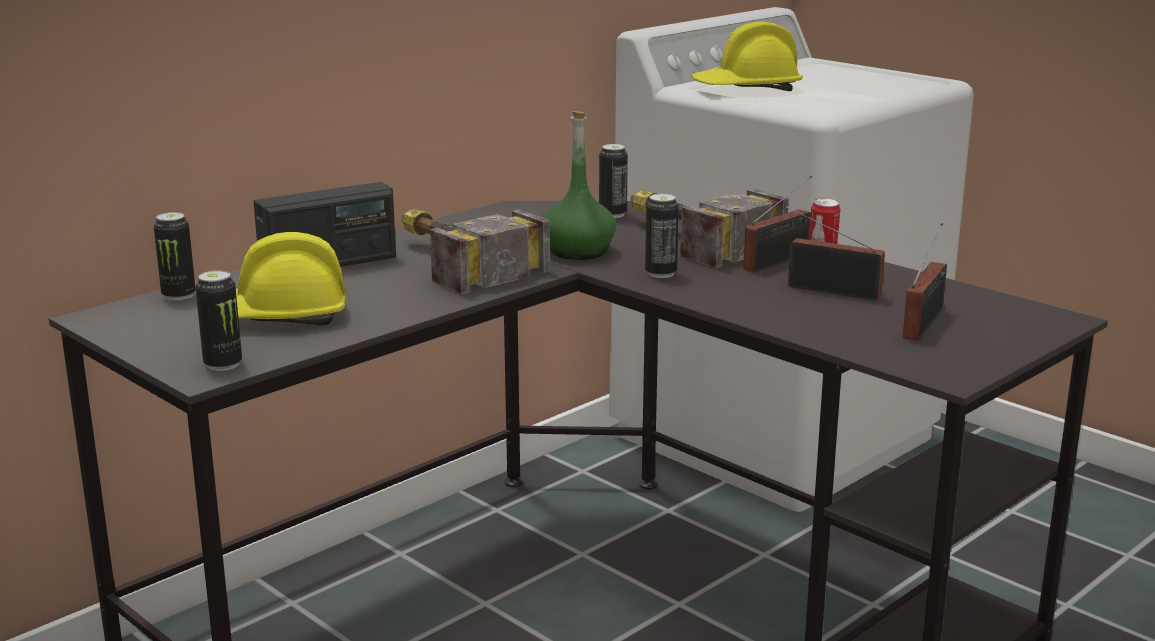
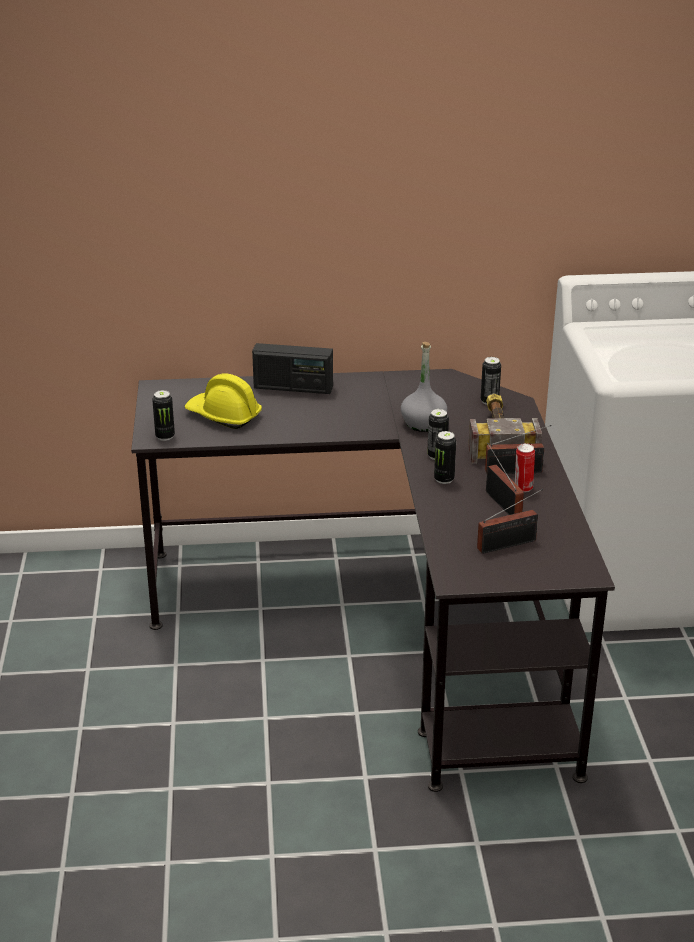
camera: 40 degrees right, 10 degrees up
(179, 296) = (203, 385): can -> can (444, 479)
(454, 260) = (353, 407): hammer -> none
(578, 251) = (423, 423): green bottle -> grey bottle
(747, 89) = (617, 340): yellow hard hat -> none

